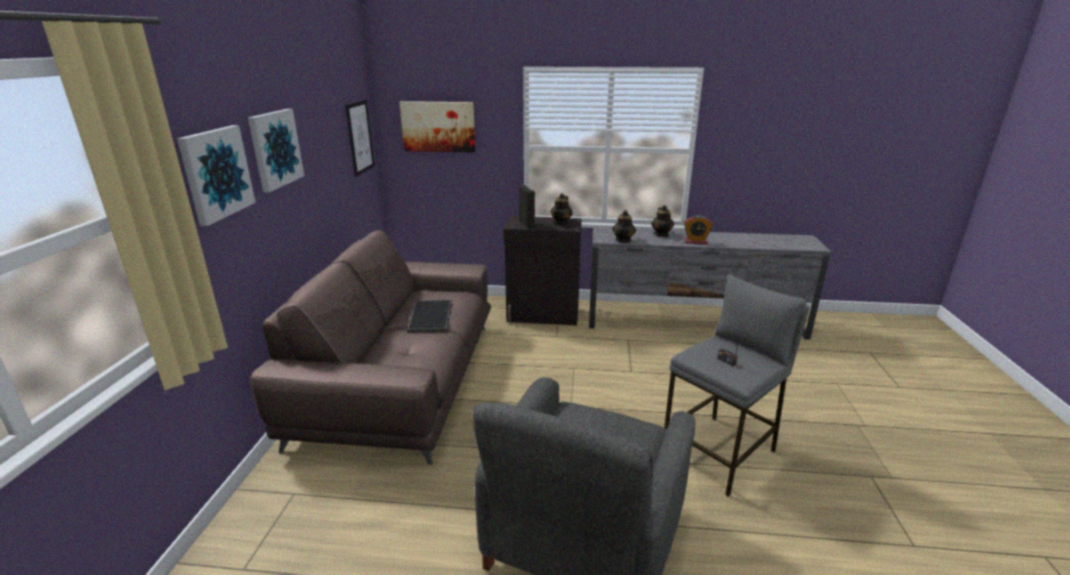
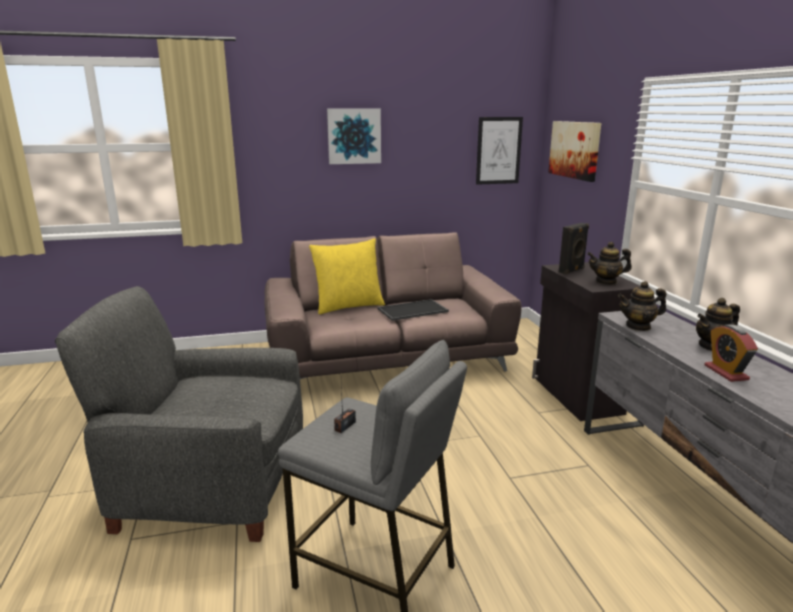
camera: 70 degrees right, 5 degrees down
(216, 173) = (281, 139): picture -> none
(378, 346) = (348, 306): none -> yellow pillow

